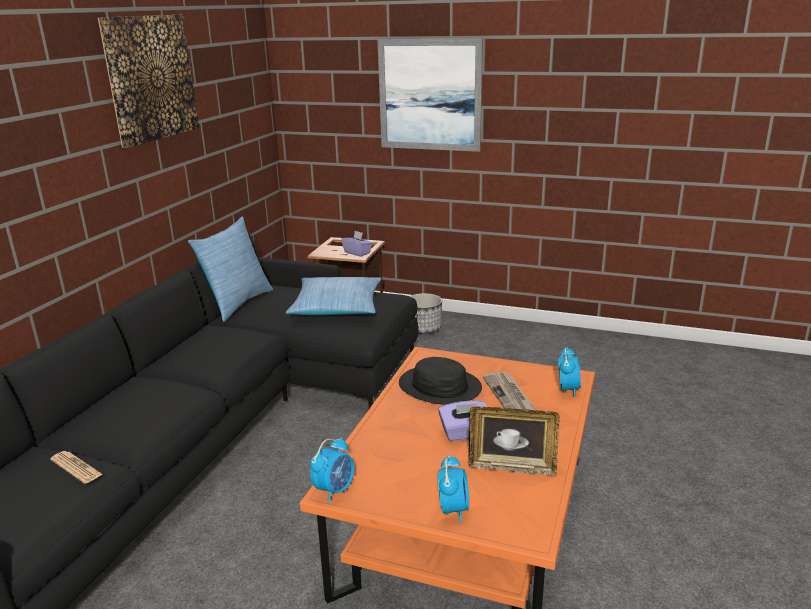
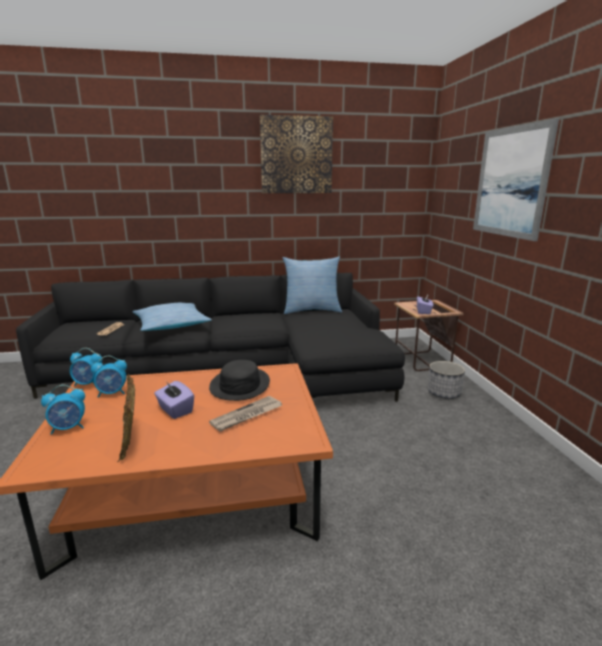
camera: 60 degrees right, 5 degrees down
(336, 306) = (339, 331): pillow -> pillow (171, 325)
(568, 389) = (279, 441): alarm clock -> alarm clock (112, 393)

